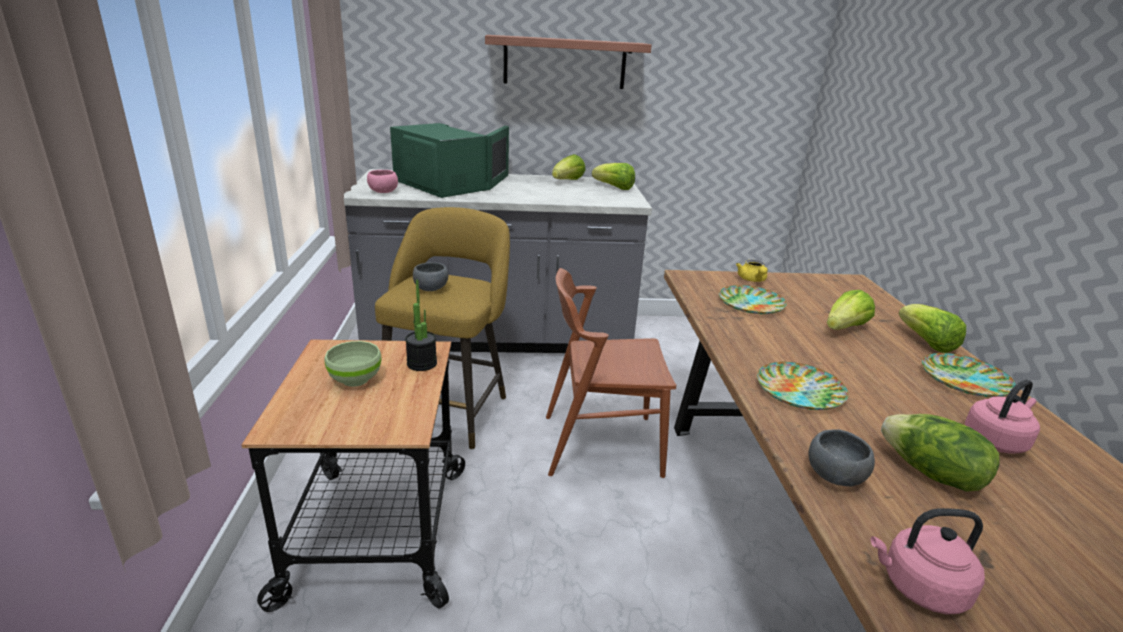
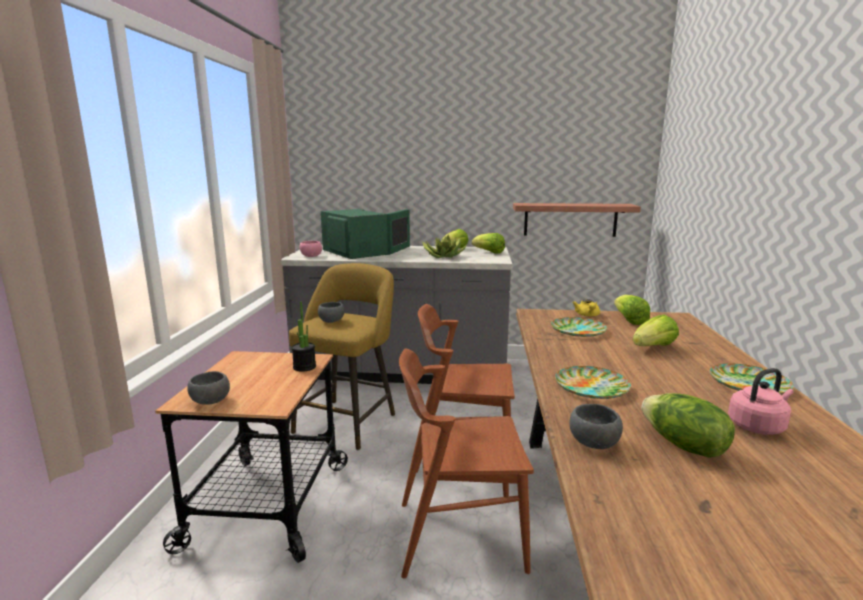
camera: 10 degrees right, 10 degrees down
(313, 426) = (209, 401): none -> grey bowl
(355, 379) = (252, 375): green bowl -> none
(560, 194) = (444, 256): none -> potted plant
(564, 62) = (451, 162): shelf -> shelf (570, 219)
(622, 554) = (459, 535): none -> brown chair
(919, 588) = (632, 521): pink kettle -> none
(926, 343) = (725, 358): lettuce -> lettuce (629, 320)

